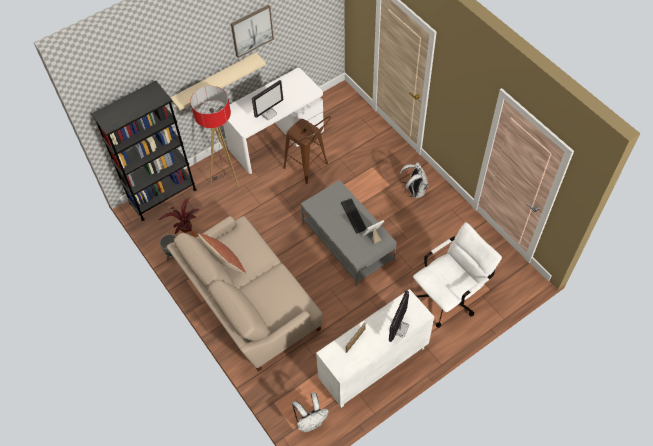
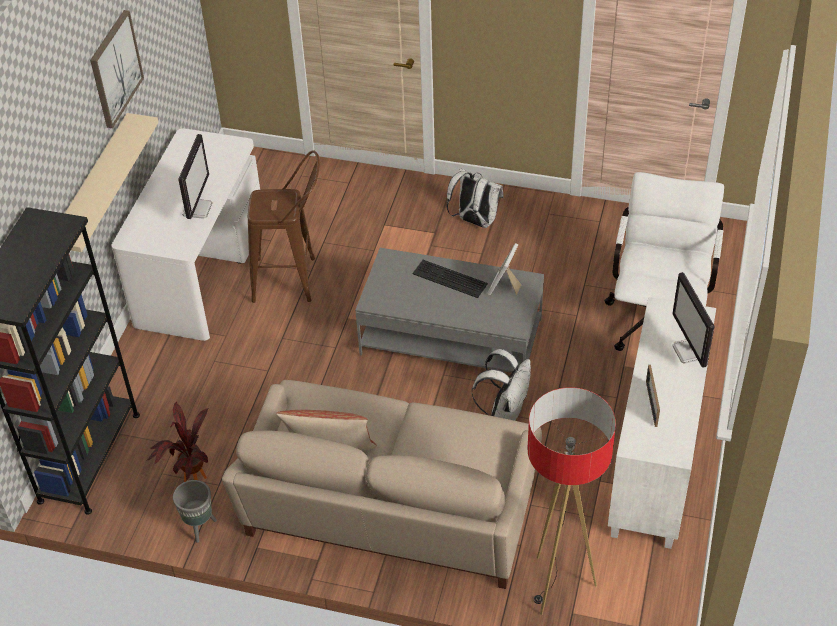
camera: 40 degrees left, 10 degrees down
(226, 178) = (174, 369): floor lamp -> floor lamp (557, 586)
(310, 422) = (651, 597): white backpack -> white backpack (505, 411)

